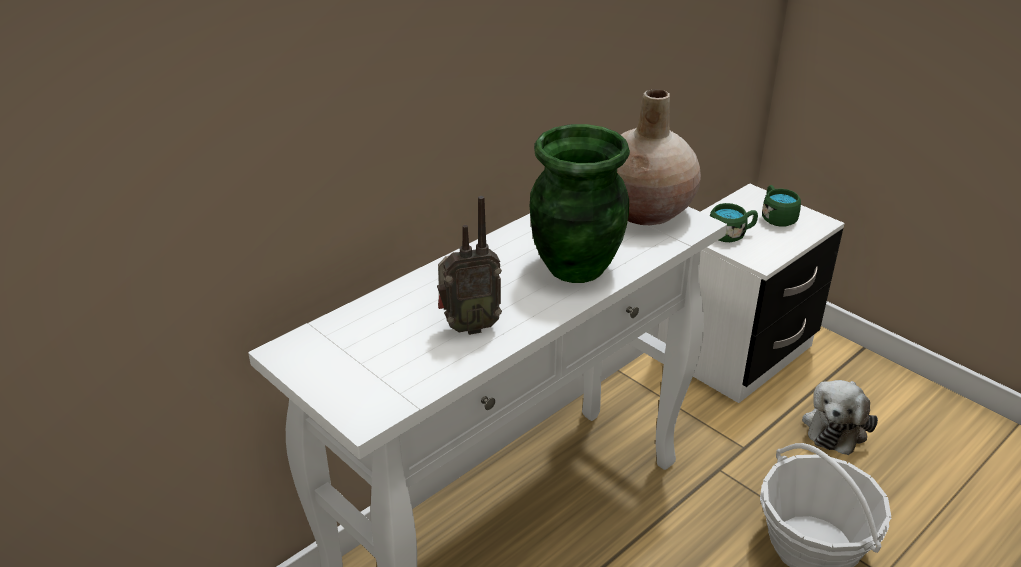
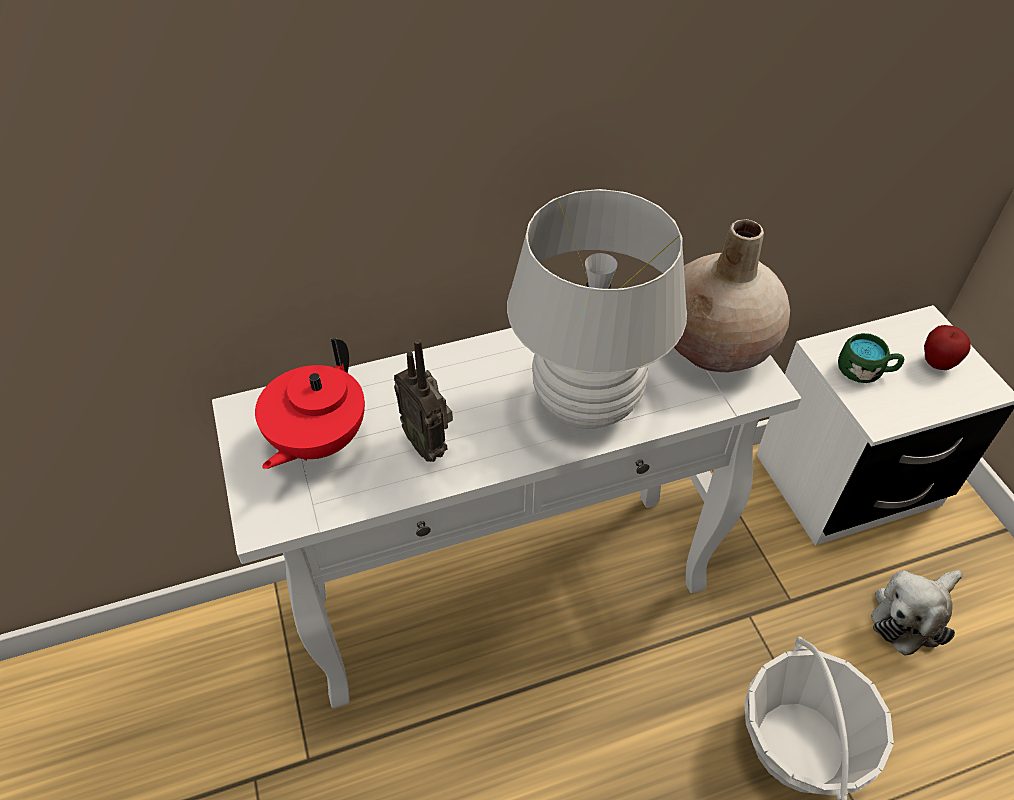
camera: 25 degrees right, 15 degrees up
(370, 351) = (317, 441): none -> red teapot
(468, 327) = (428, 444): radio -> radio turned 45 degrees clockwise
(574, 268) = (585, 403): green vase -> white table lamp
(776, 217) = (937, 363): green mug -> apple

